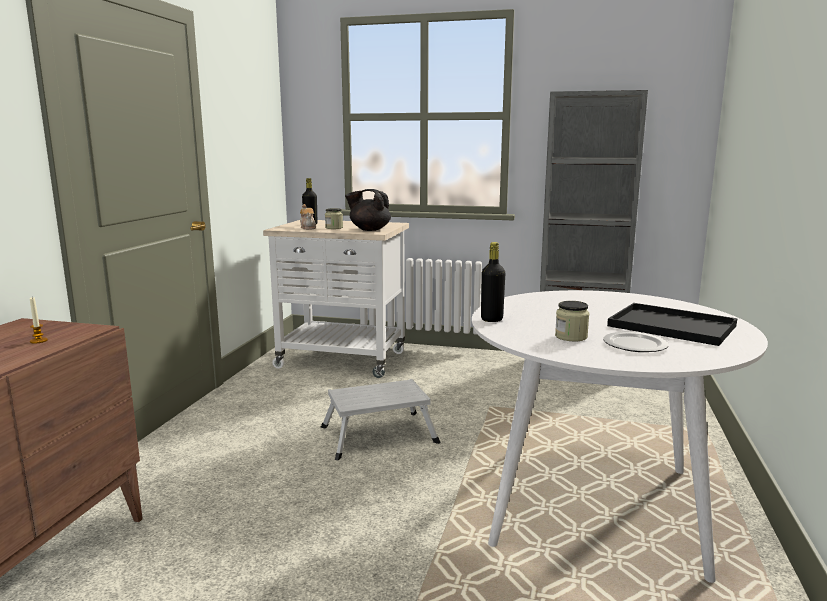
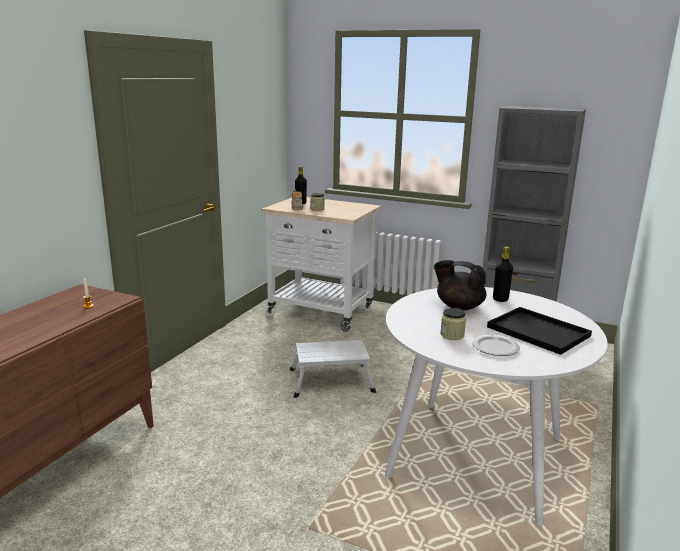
camera: 10 degrees right, 5 degrees up
(369, 229) = (344, 213): black teapot -> black teapot (458, 307)
(491, 319) = (402, 312): black bottle -> black bottle (500, 299)

